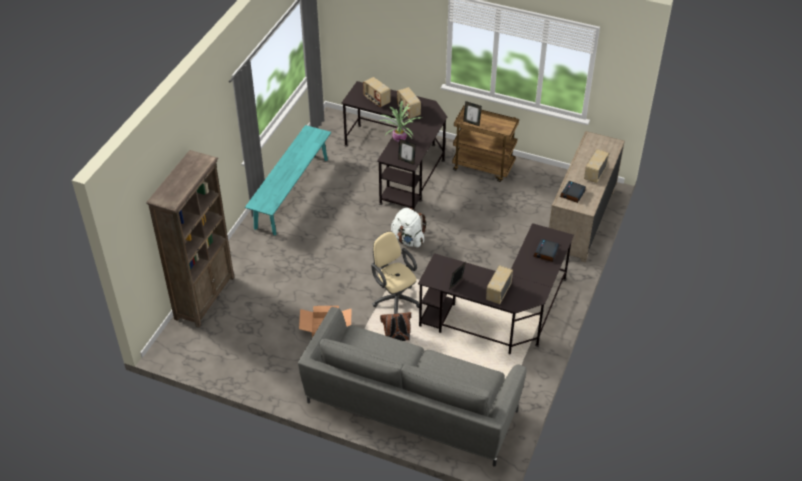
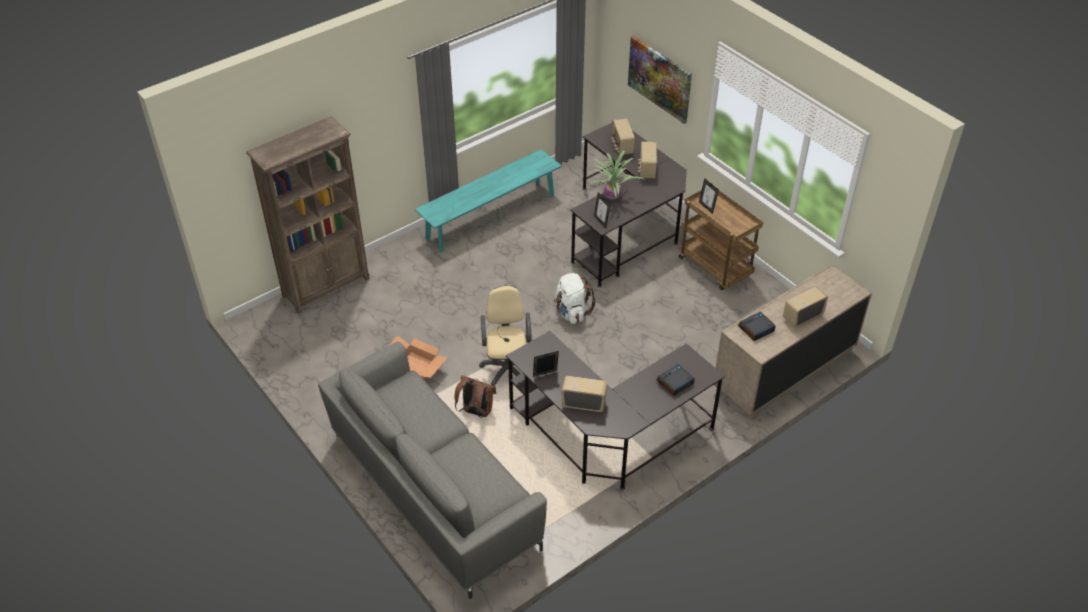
camera: 30 degrees right, 0 degrees up
(391, 37) = (659, 79): none -> picture
(498, 292) = (583, 403): radio -> radio turned 45 degrees clockwise

